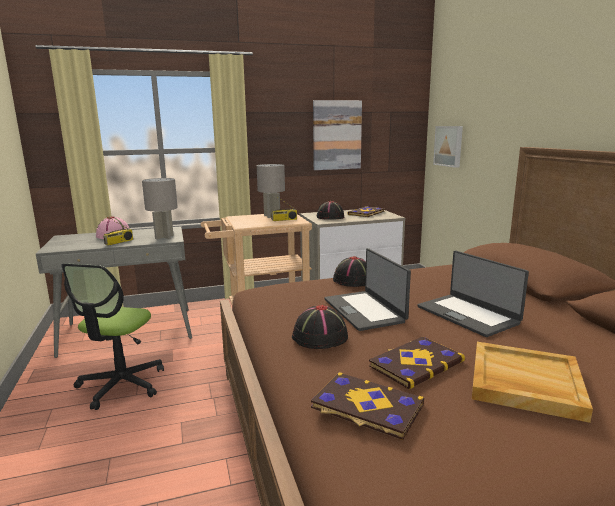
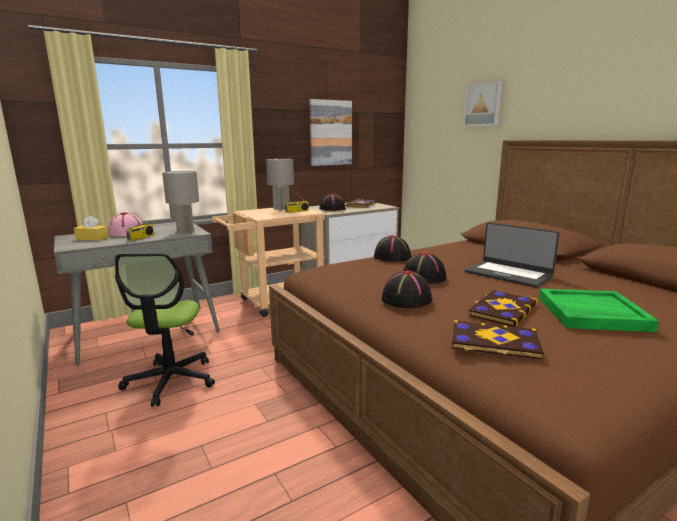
camera: 15 degrees left, 0 degrees up
(79, 240) = (92, 238): none -> yellow tissue box
(364, 310) = (424, 277): laptop -> black hat
(449, 146) = (428, 143): picture -> picture (483, 105)
(524, 383) = (591, 313): beige tray -> green tray

